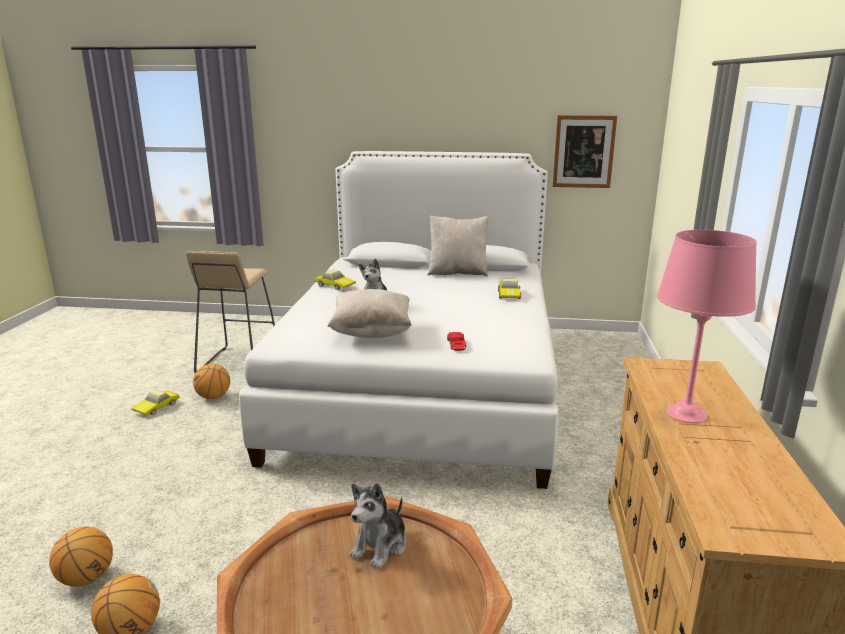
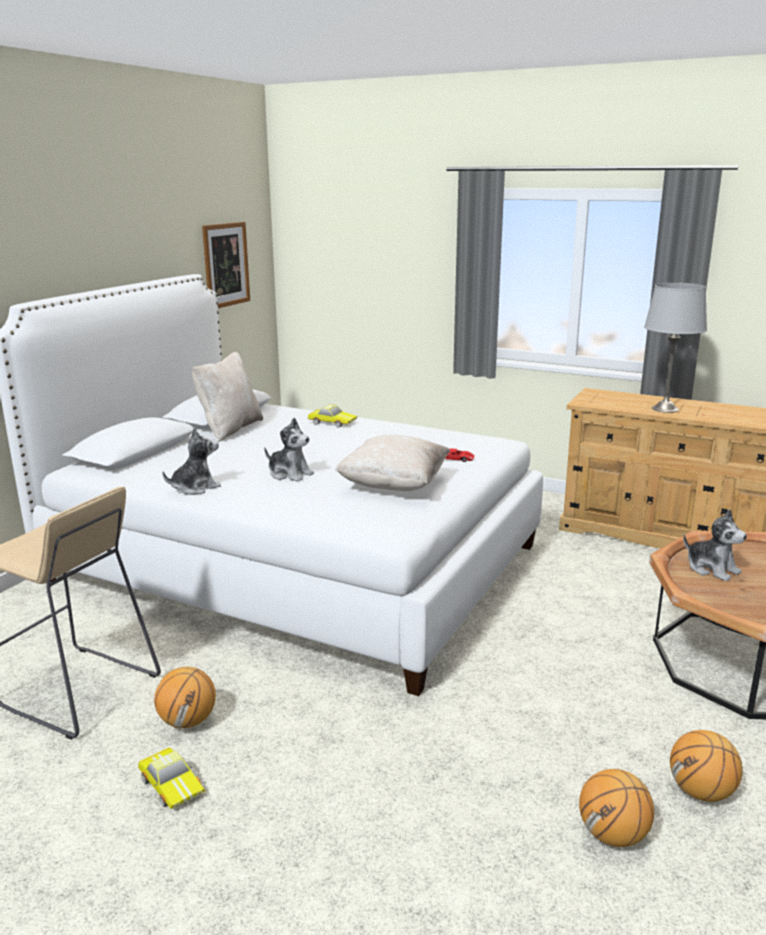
camera: 70 degrees left, 0 degrees up
(335, 285) = (195, 487): toy car -> plush toy
(686, 413) = (664, 409): pink table lamp -> grey table lamp

